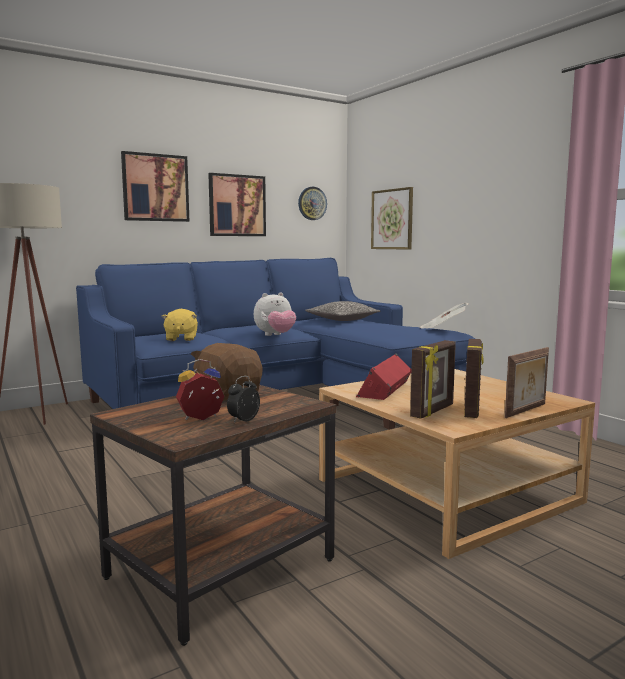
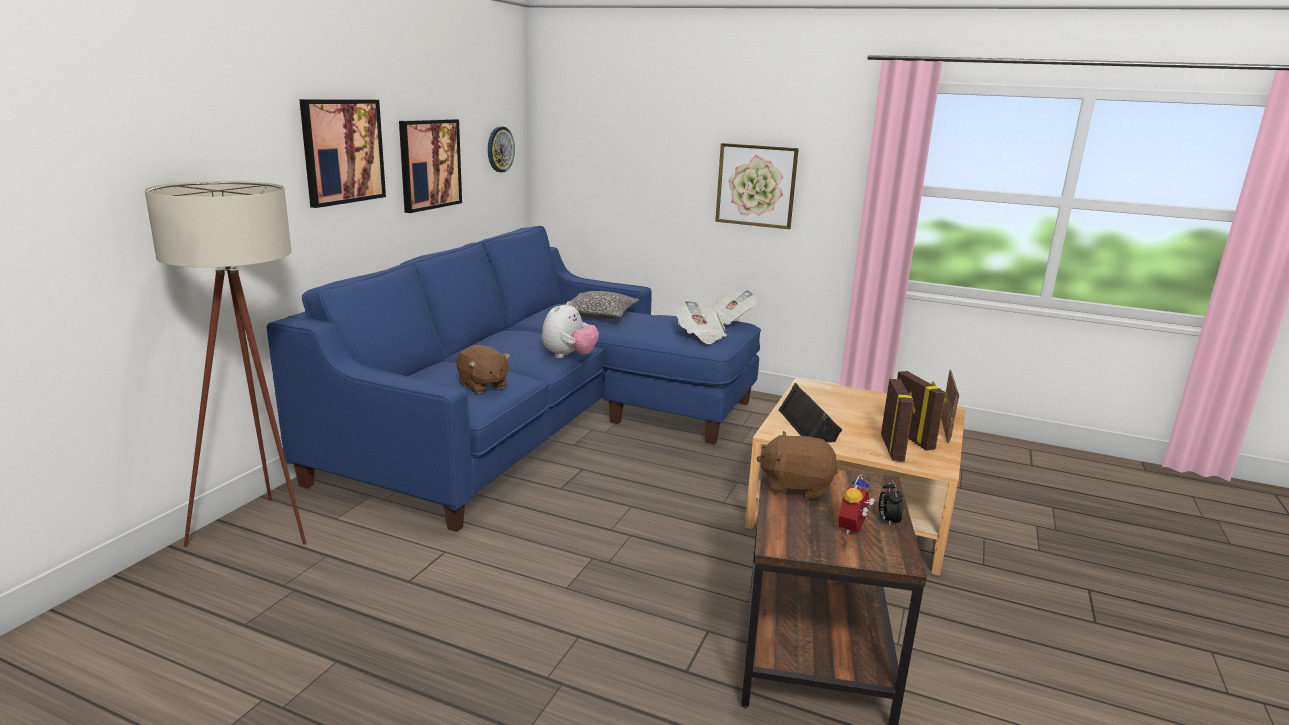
camera: 35 degrees left, 10 degrees up
(181, 339) = (482, 386): yellow plush toy -> brown plush toy
(386, 389) = (809, 425): red speaker -> black speaker
(392, 219) = (614, 176): picture -> picture (756, 185)
(395, 333) = (700, 336): none -> newspaper

